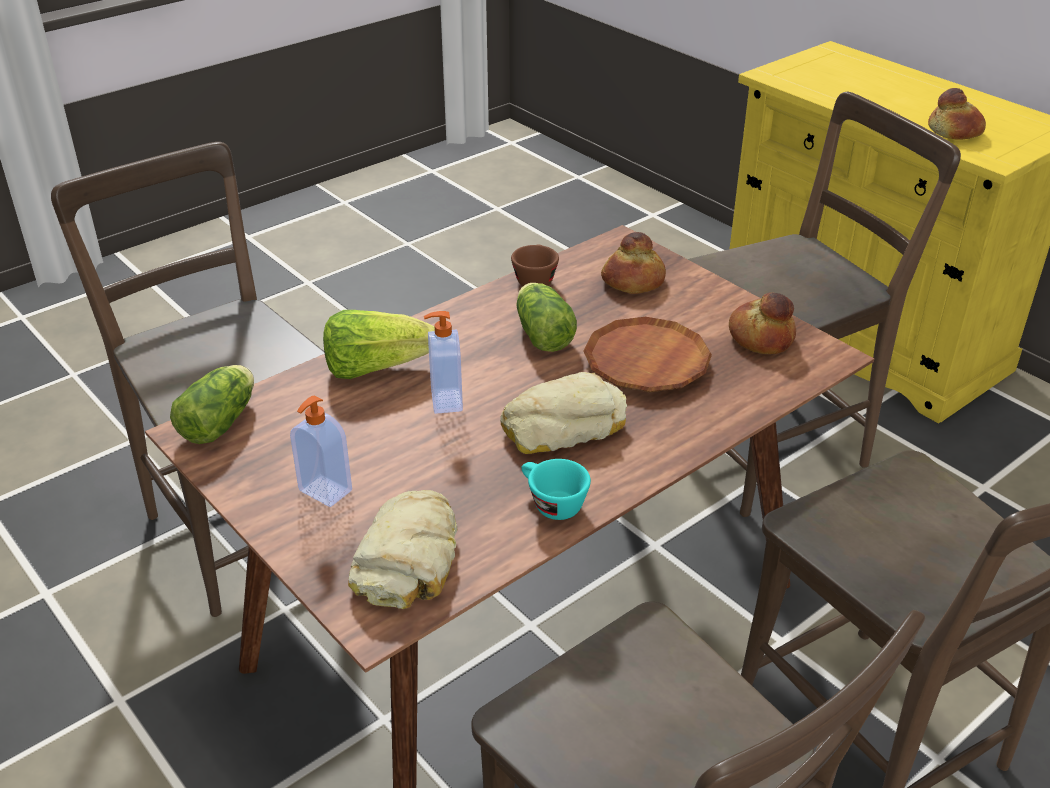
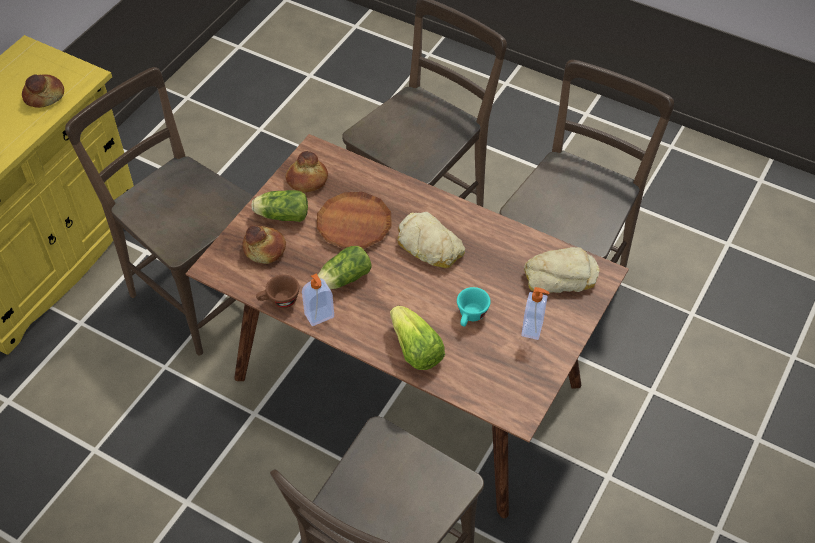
camera: 110 degrees left, 15 degrees up
(222, 420) = (501, 405): lettuce -> lettuce (281, 215)
(445, 401) = (432, 304): soap dispenser -> soap dispenser (320, 316)
(551, 503) = (493, 234): turquoise cup -> turquoise cup (471, 317)

